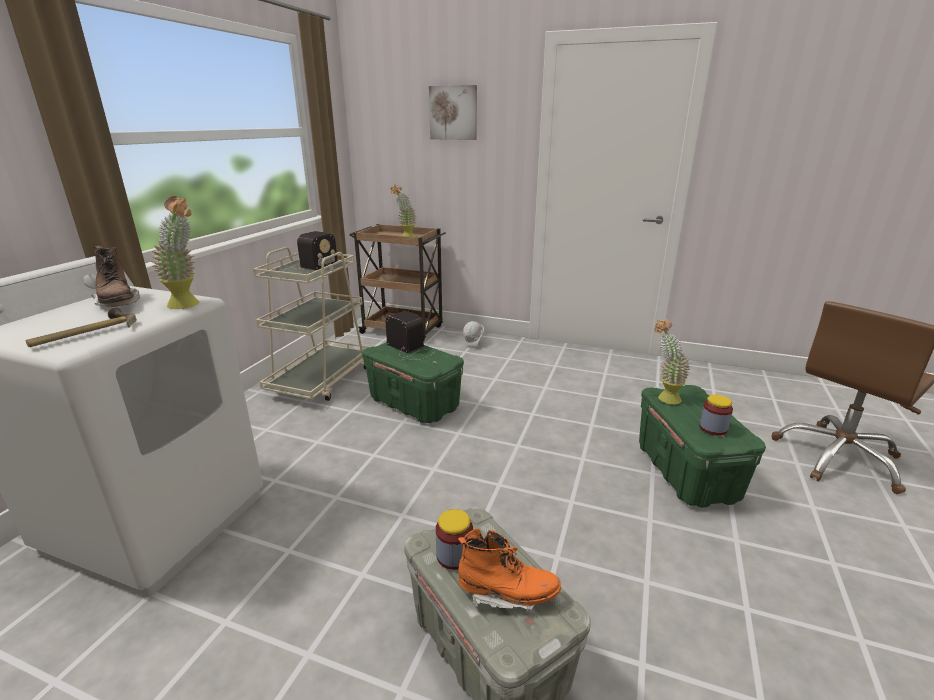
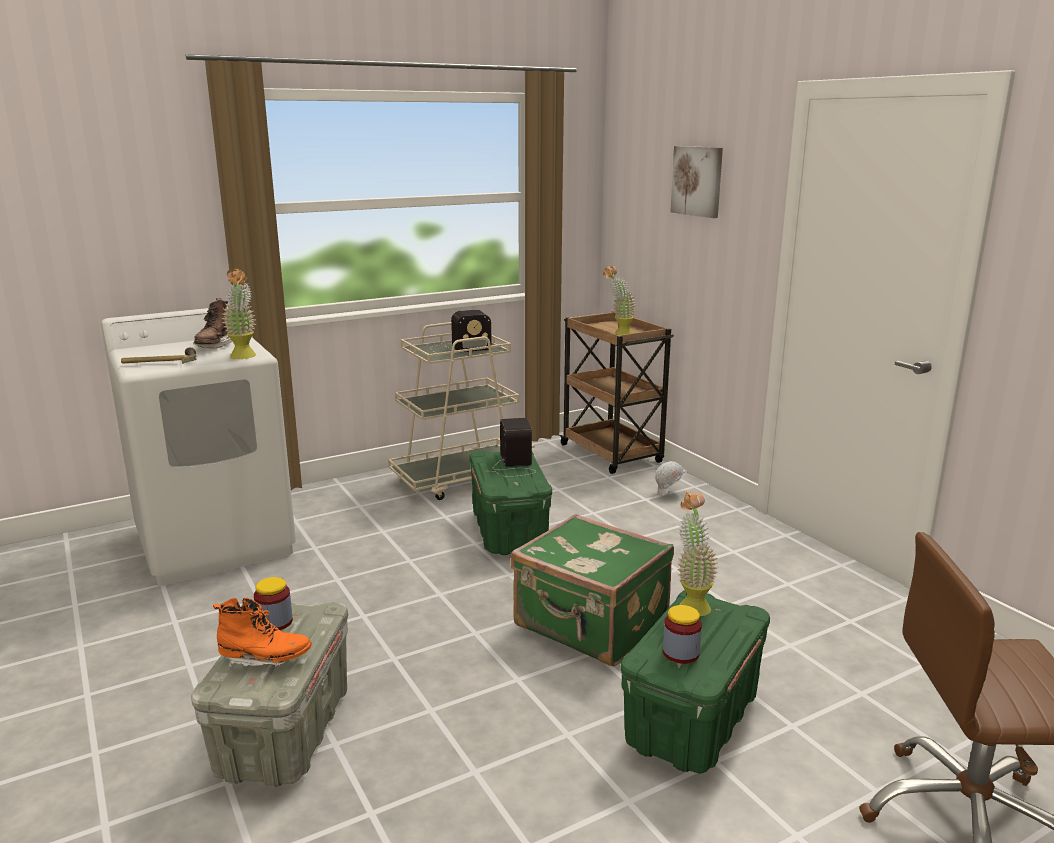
camera: 40 degrees right, 5 degrees down
(507, 593) = (265, 659): orange boot -> orange boot turned 45 degrees counterclockwise
(555, 443) = (590, 625): none -> green suitcase

